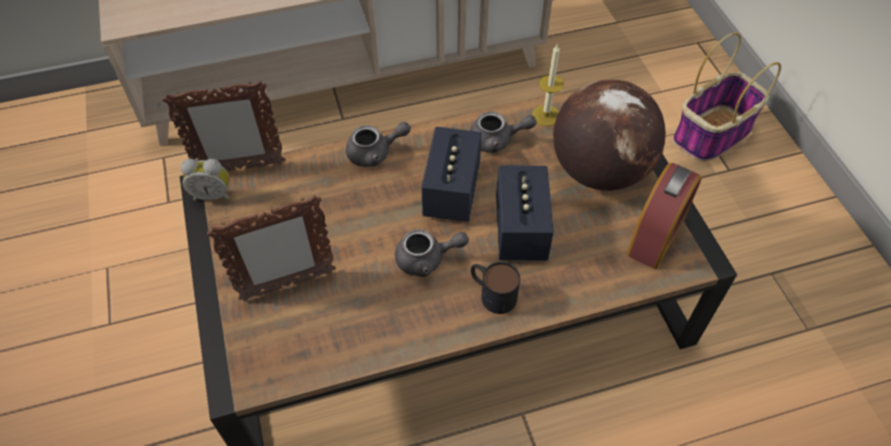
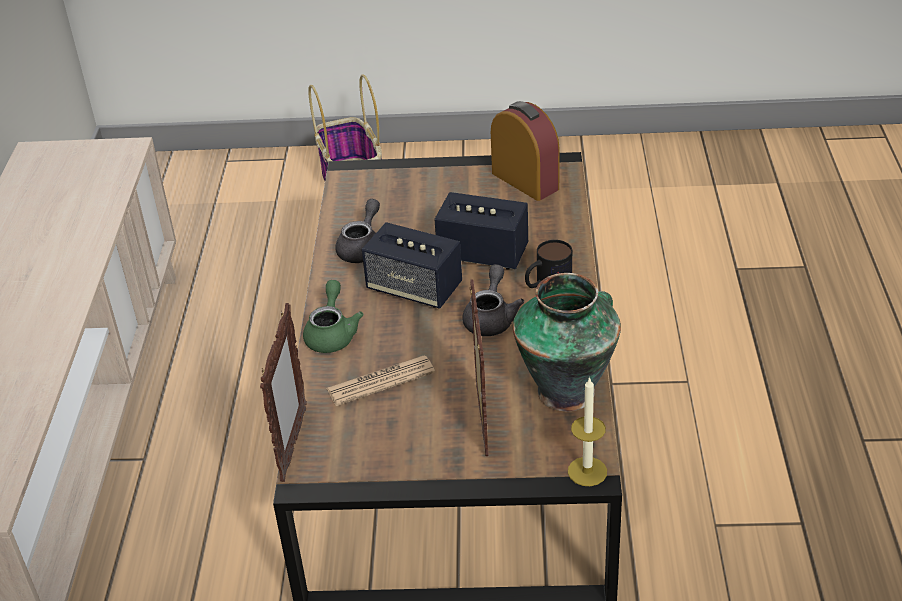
camera: 70 degrees left, 15 degrees down
(213, 195) = (322, 472): alarm clock -> none
(323, 202) = (380, 381): none -> newspaper
(340, 345) = (568, 390): none -> vase
(375, 153) = (332, 334): grey teapot -> green teapot
(546, 115) = (349, 211): candle -> candle (587, 471)
(598, 171) = (437, 195): globe -> none

